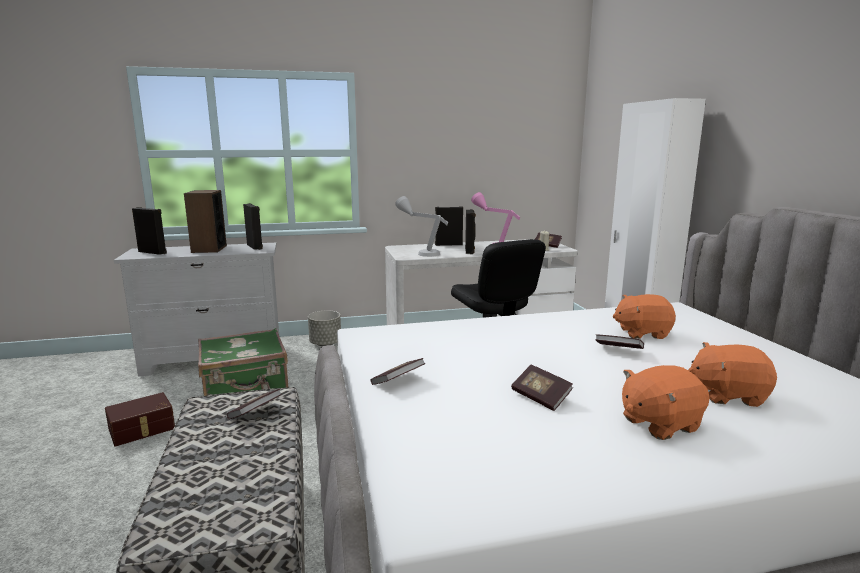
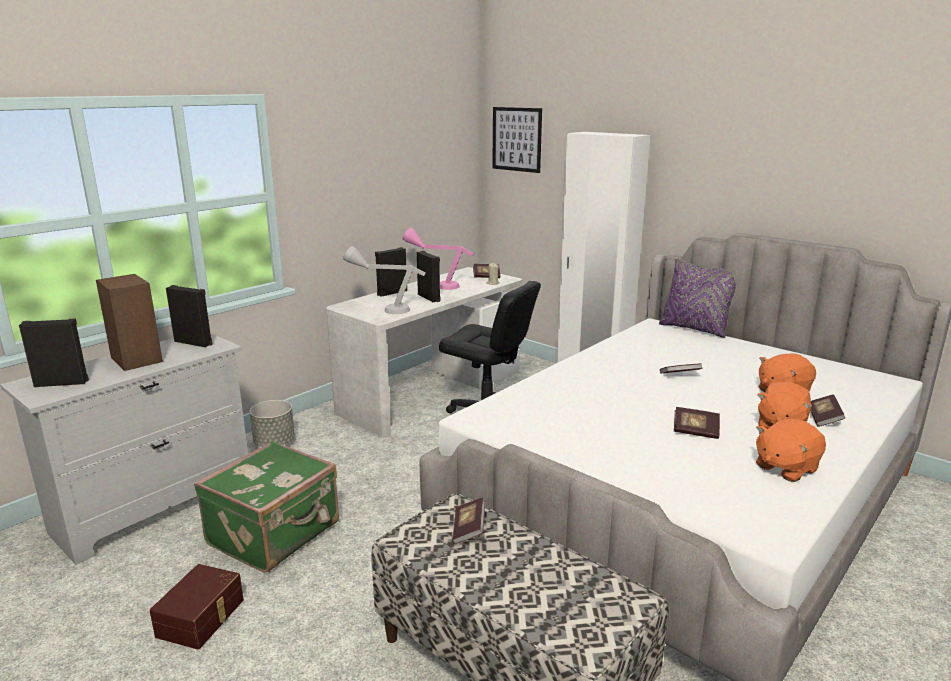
camera: 35 degrees left, 5 degrees up
(398, 381) = (586, 453): book -> book (823, 418)
(605, 120) = (516, 139): none -> picture
(642, 333) = (670, 355): orange plush toy -> orange plush toy (785, 468)
(716, 319) = (694, 329): none -> purple pillow

